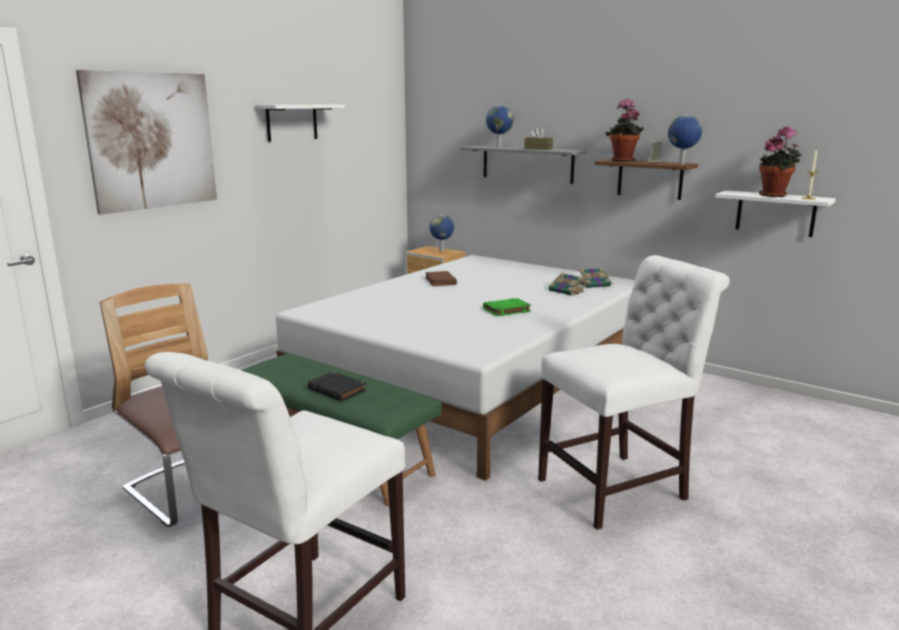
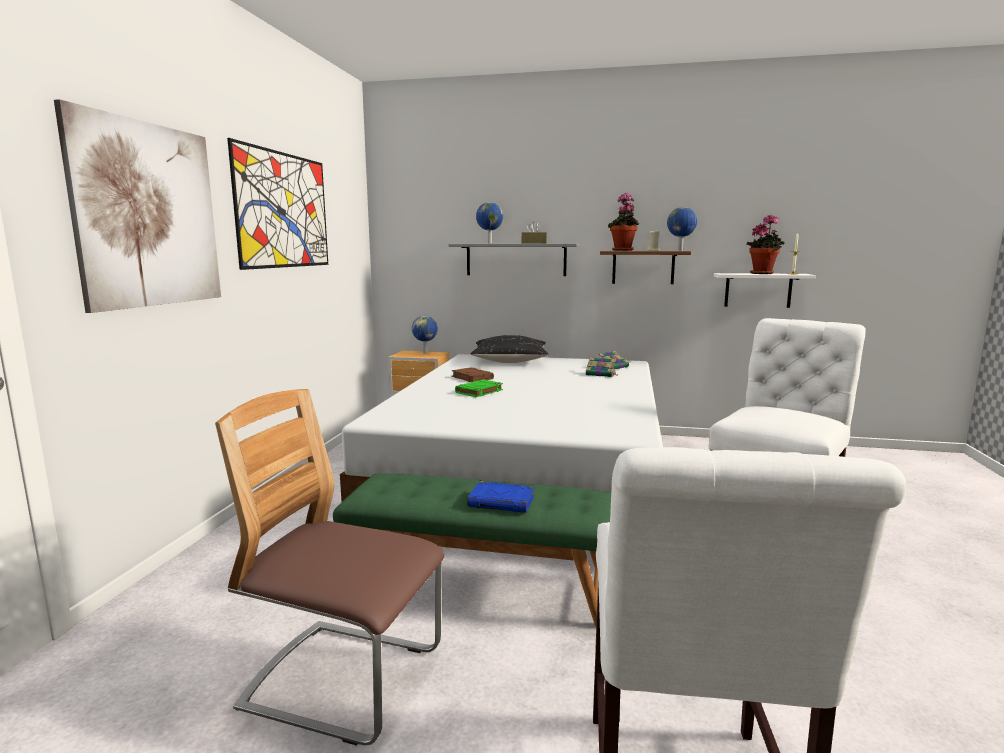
camera: 25 degrees left, 5 degrees down
(292, 122) = (284, 210): white shelf -> picture
(337, 390) = (502, 502): black book -> blue book
(505, 267) = (510, 361): none -> black pillow
(506, 310) = (582, 395): green book -> green book (479, 391)

